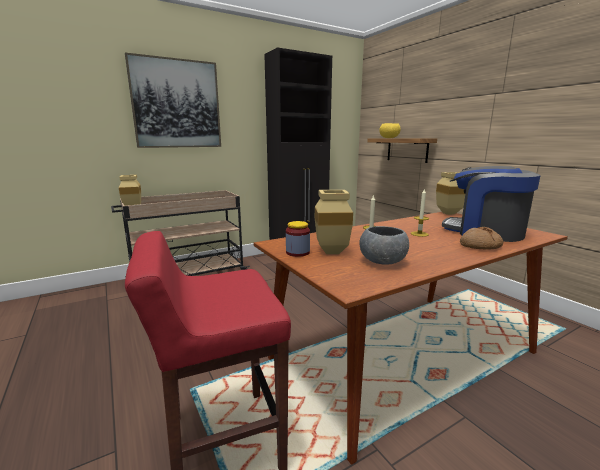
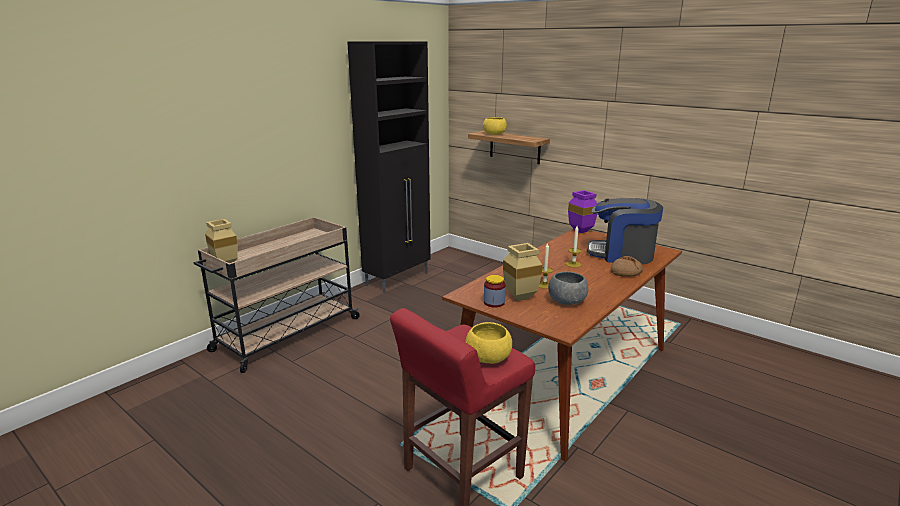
camera: 20 degrees left, 5 degrees up
(176, 104) = (252, 118): picture -> none
(233, 304) = (488, 358): none -> yellow bowl
(447, 213) = (579, 231): beige vase -> purple vase

